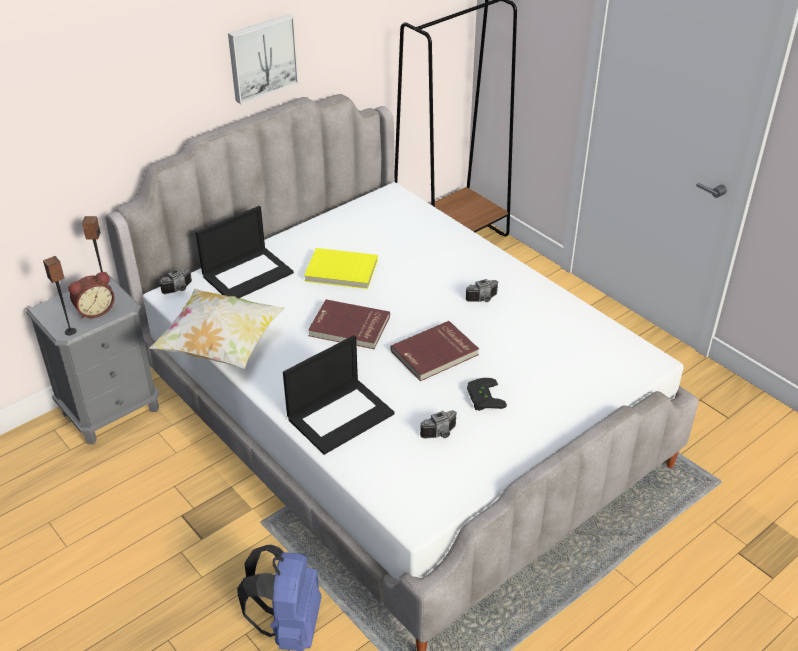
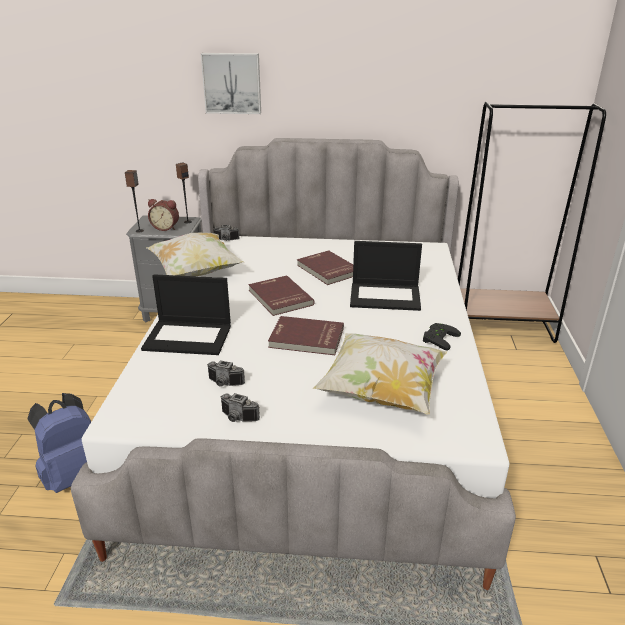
camera: 45 degrees right, 10 degrees down
(248, 274) = (273, 248): laptop -> laptop (386, 296)
(262, 57) = (350, 96): picture -> picture (232, 83)
(341, 271) = (327, 270): yellow book -> red book
(482, 397) = (291, 380): black game controller -> black game controller (438, 338)
(483, 300) = (397, 327): camera -> camera (237, 419)
(552, 364) = (381, 392): none -> pillow

